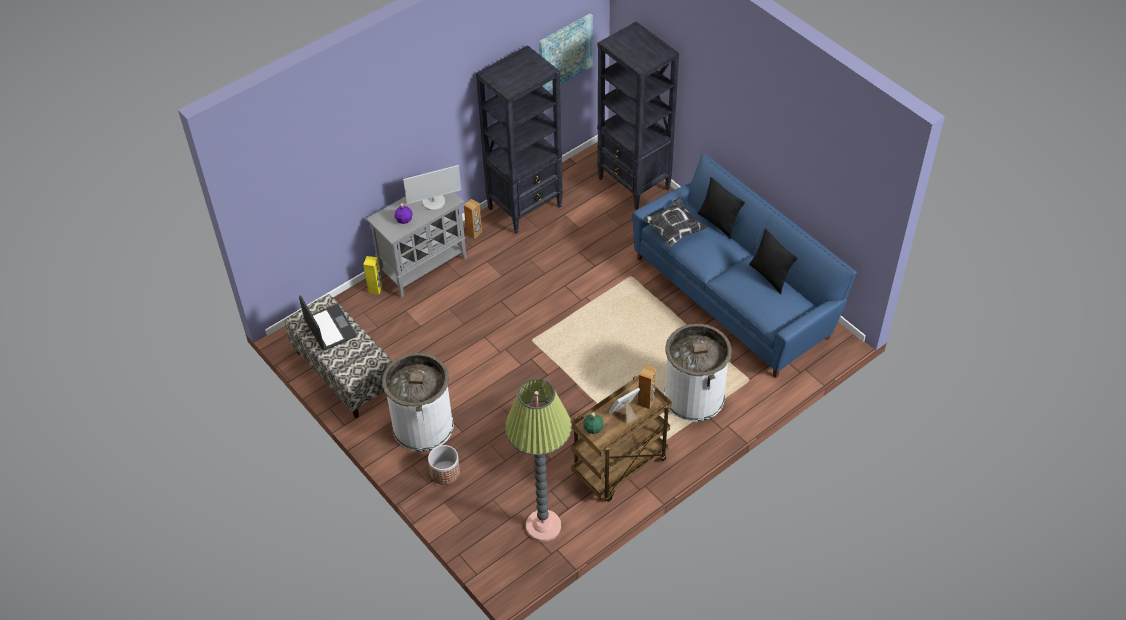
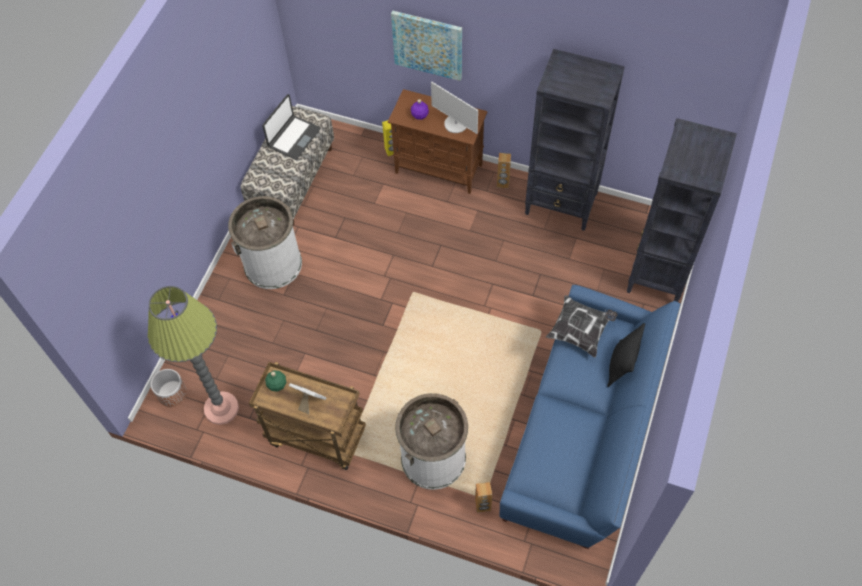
camera: 60 degrees right, 10 degrees up
(423, 266) = (439, 169): grey cabinet -> brown cabinet
(445, 473) = (235, 306): planter -> planter (172, 393)
(565, 52) = (672, 107): picture -> picture (428, 44)
(646, 402) = (333, 412): brown speaker -> brown speaker (482, 505)
(770, 276) = (580, 447): black pillow -> none

